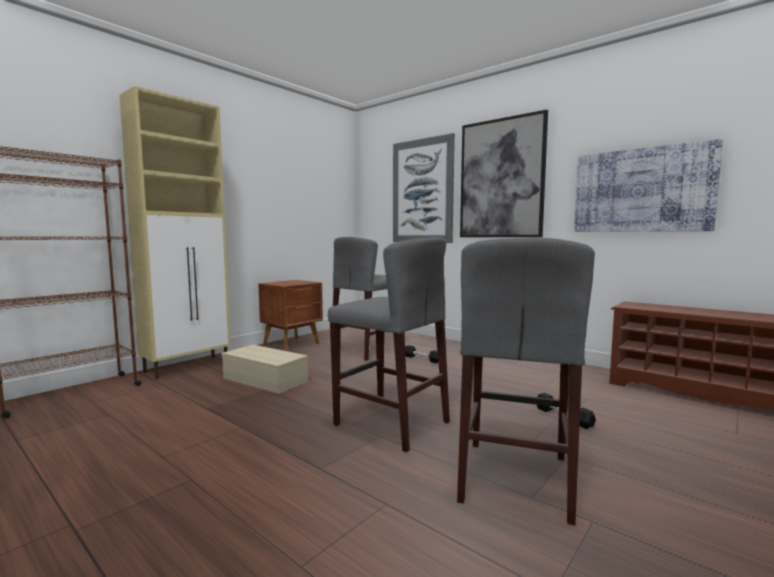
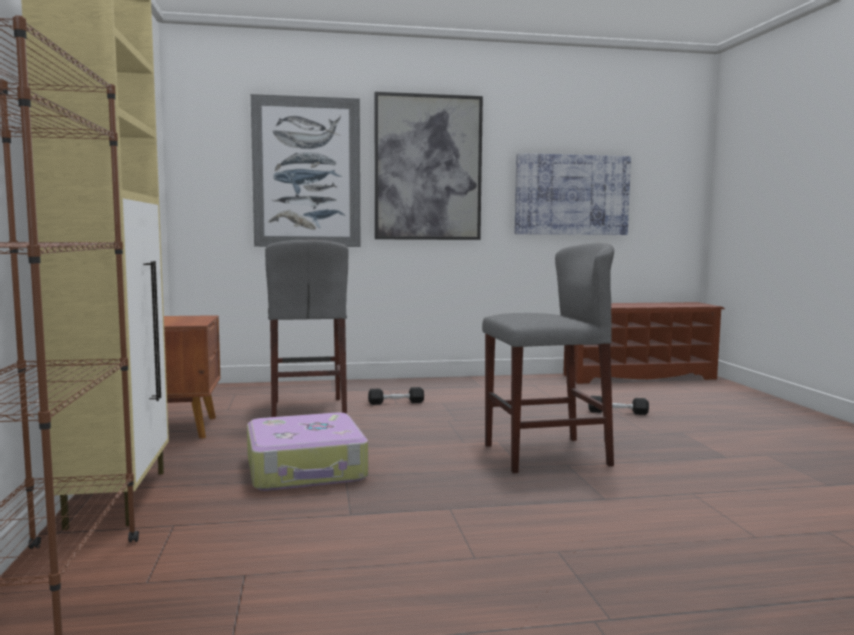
camera: 50 degrees left, 0 degrees up
(266, 380) = (307, 469): beige storage box -> suitcase
(516, 477) = (694, 452): grey stool -> none

